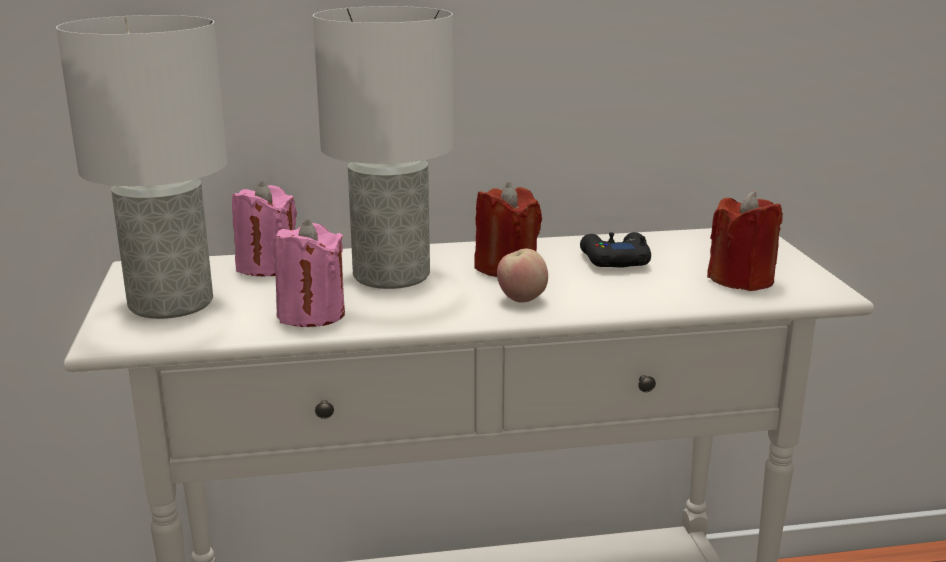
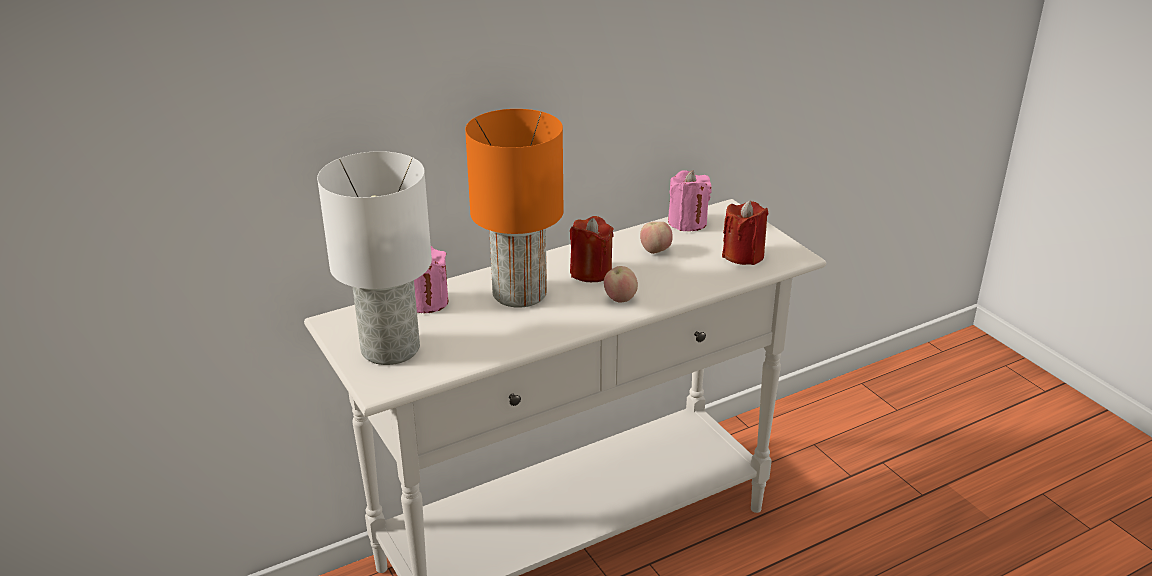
camera: 20 degrees left, 10 degrees up
(311, 314) = (495, 339): pink candle -> pink candle (687, 222)
(394, 275) = (521, 293): white table lamp -> orange table lamp
(614, 260) = (655, 251): black game controller -> apple

